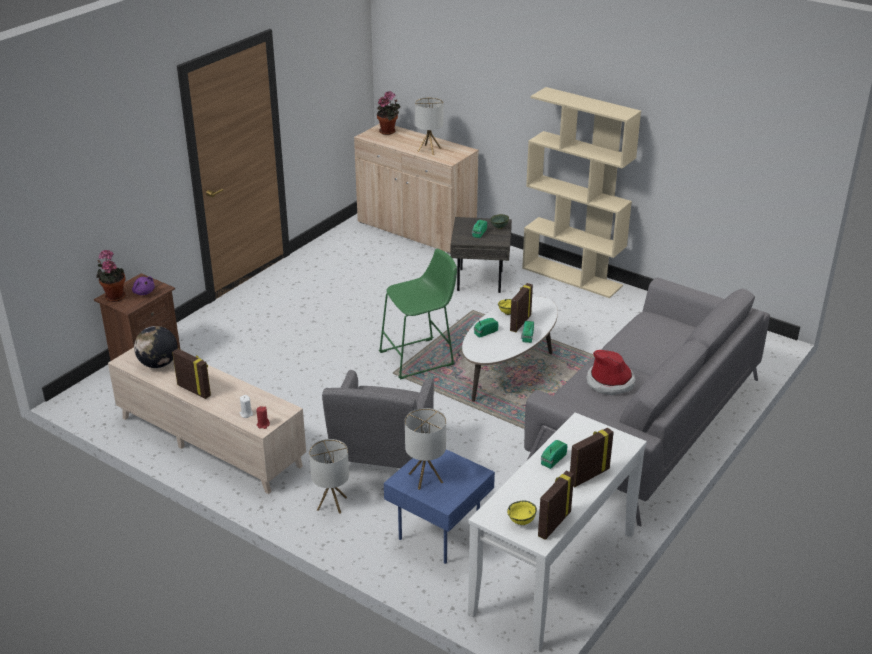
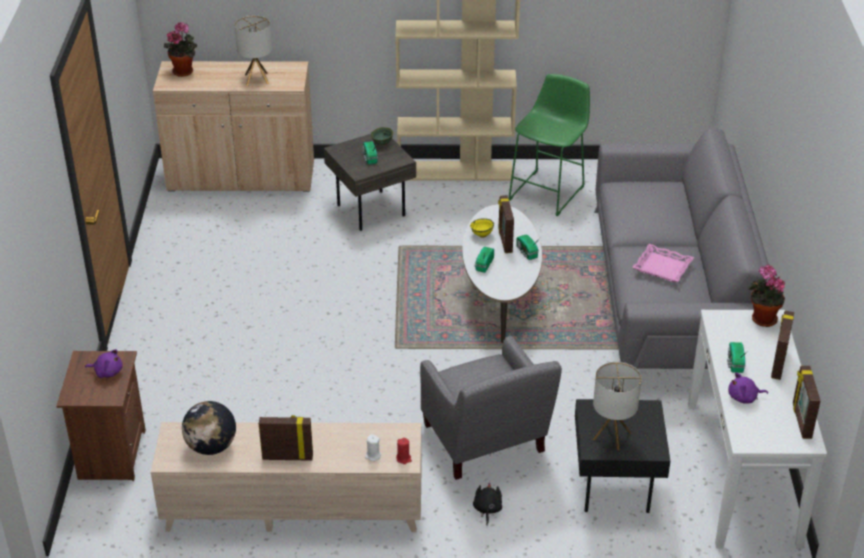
camera: 35 degrees left, 5 degrees up
(114, 296) = (78, 392): potted plant -> potted plant (761, 319)
(331, 503) = (487, 510): table lamp -> black plush toy
(420, 358) = (404, 320): green stool -> green stool (549, 191)
(439, 536) = (616, 490): blue side table -> black side table
(521, 522) = (776, 433): yellow bowl -> none
(528, 486) = (744, 398): none -> purple plush toy
(610, 382) = (662, 267): hat -> pink tray

